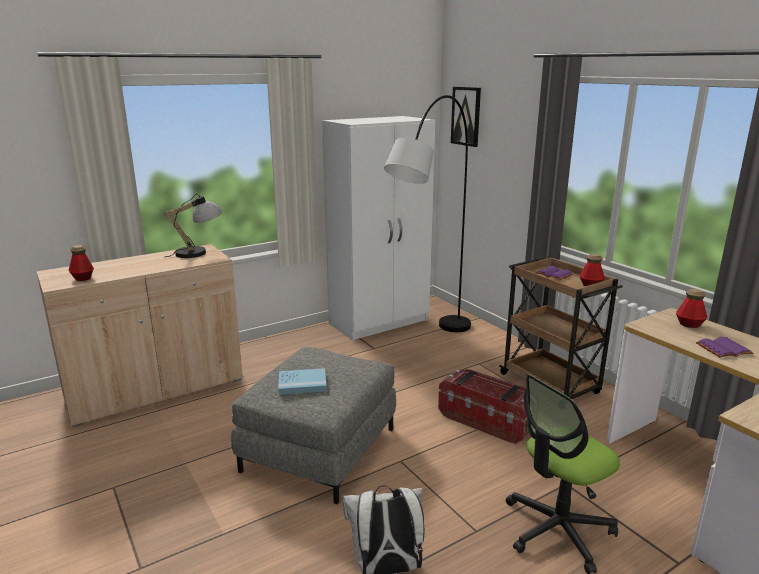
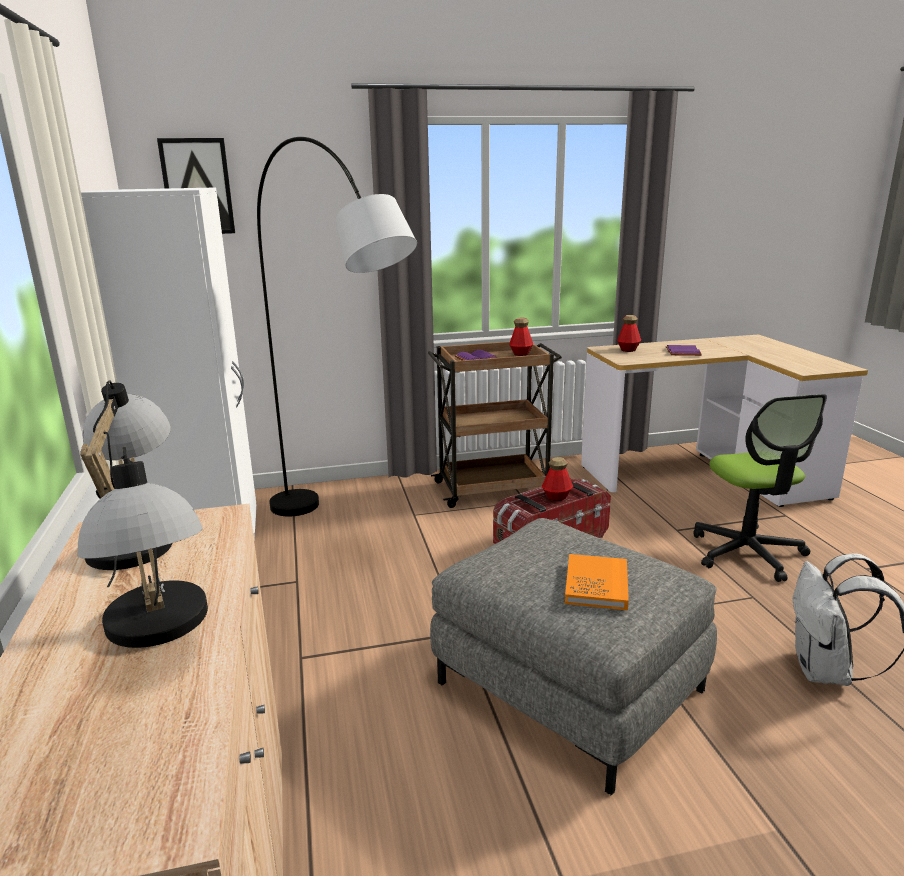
camera: 70 degrees left, 0 degrees up
(82, 278) = (145, 749): bottle -> bottle (557, 497)
(136, 268) = (160, 633): none -> table lamp
(302, 383) = (596, 585): blue book -> orange book

